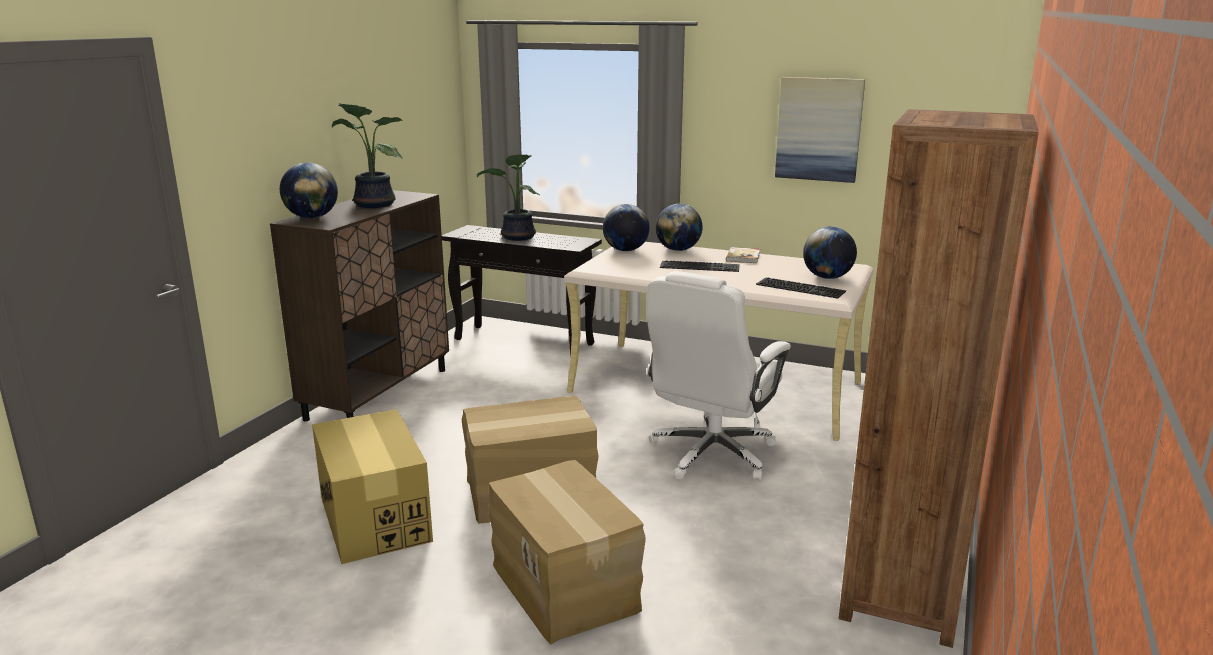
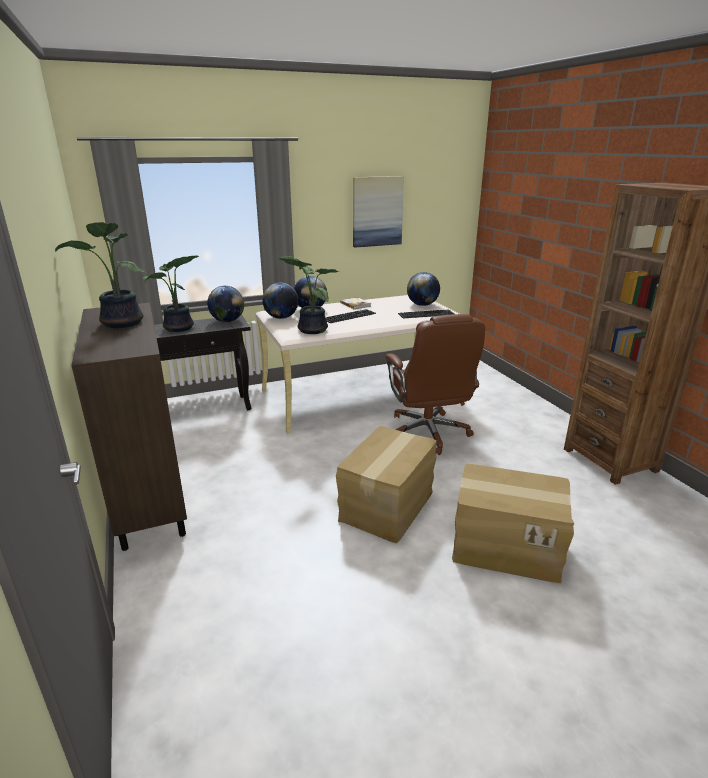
camera: 45 degrees left, 5 degrees up
(312, 217) = (101, 348): globe -> globe (227, 321)
(375, 519) = (331, 584): cardboard box -> none
(621, 268) = (310, 330): none -> potted plant
(711, 454) = (428, 433): white office chair -> brown office chair

